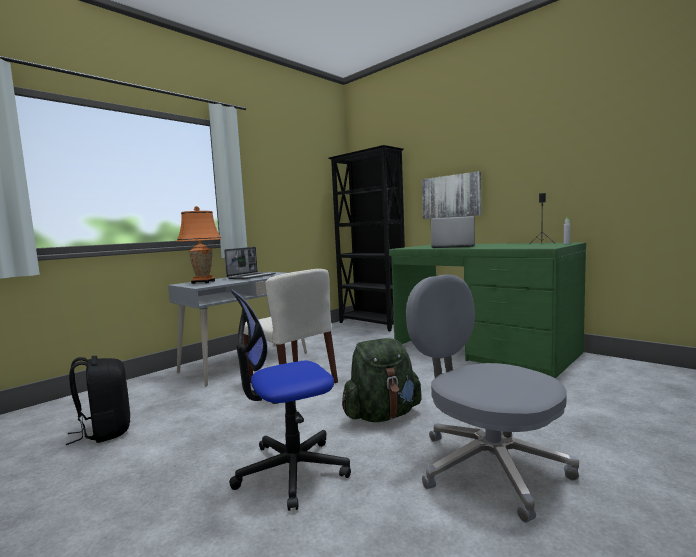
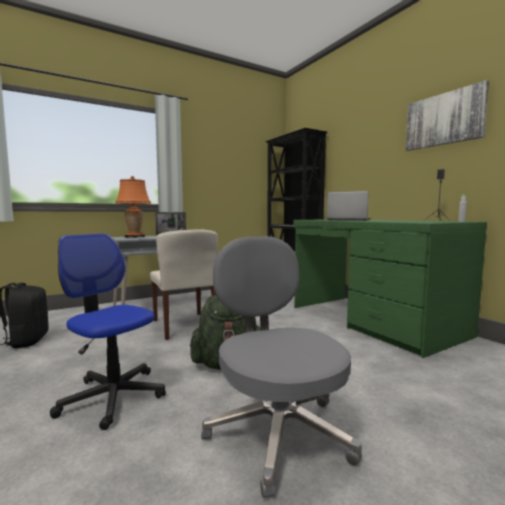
camera: 15 degrees right, 0 degrees up
(291, 471) = (113, 397): office chair -> office chair turned 45 degrees clockwise
(451, 196) = (363, 174): picture -> picture (444, 119)

